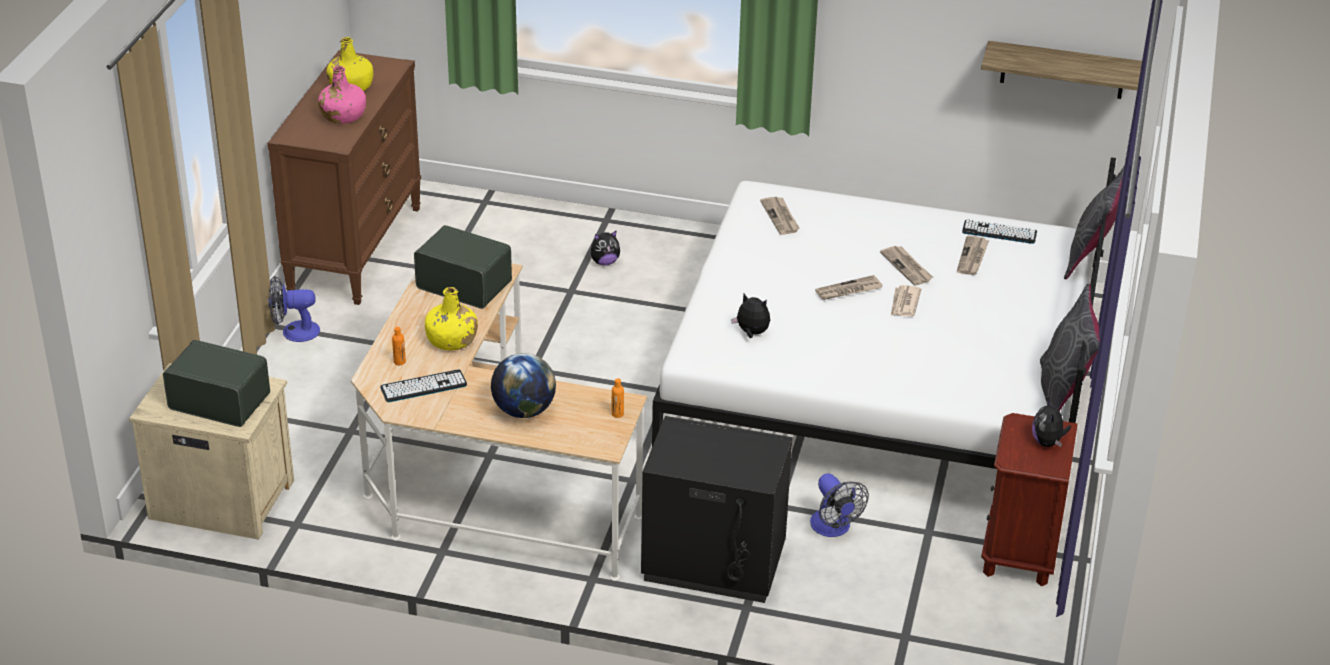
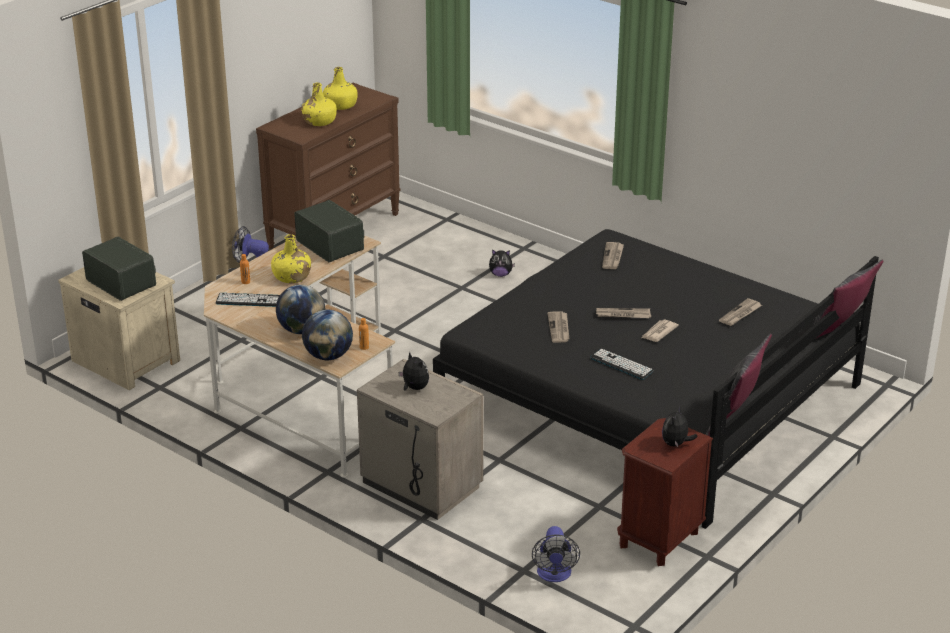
camera: 25 degrees right, 5 degrees down
(343, 116) = (319, 121): pink bottle -> yellow bottle
(584, 437) = (328, 356): none -> globe
(713, 564) = (420, 485): black nightstand -> beige nightstand
(751, 333) = (526, 326): plush toy -> plush toy (414, 388)
(833, 528) = (528, 485): fan -> fan (554, 575)
(883, 377) = (649, 395): white bed -> black bed
(907, 267) = (682, 309): newspaper -> newspaper (559, 328)
(999, 232) = (777, 302): keyboard -> keyboard (621, 365)
(1063, 70) = (852, 178): shelf -> none

